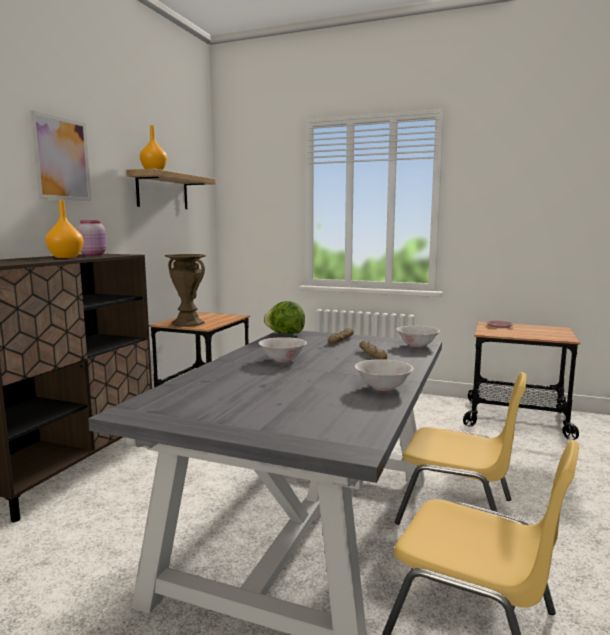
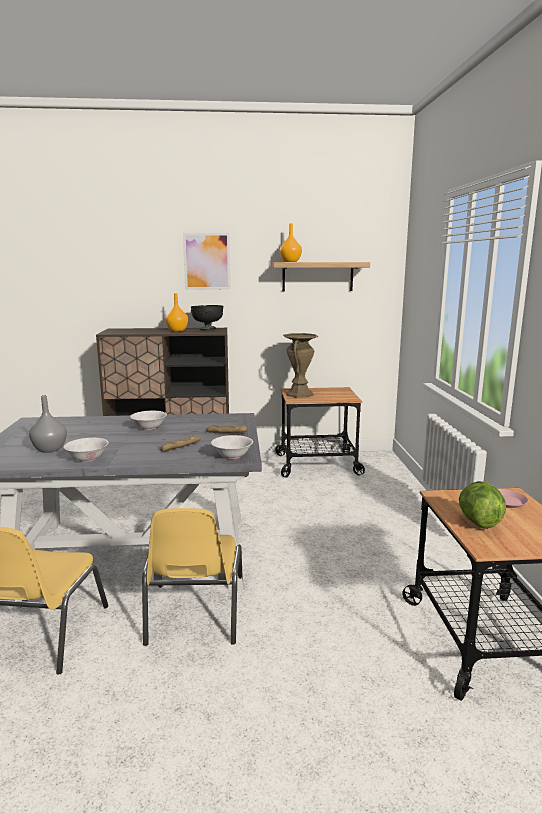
camera: 65 degrees right, 5 degrees up
(93, 254) = (207, 329): pink jar -> black bowl
(285, 333) = (235, 416): lettuce -> lettuce (478, 522)
(322, 402) = (50, 449): none -> grey vase

